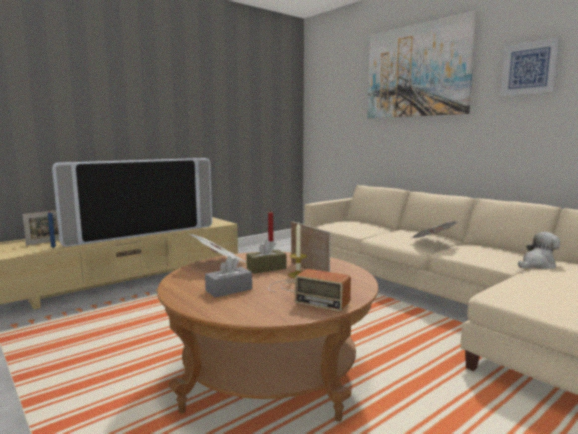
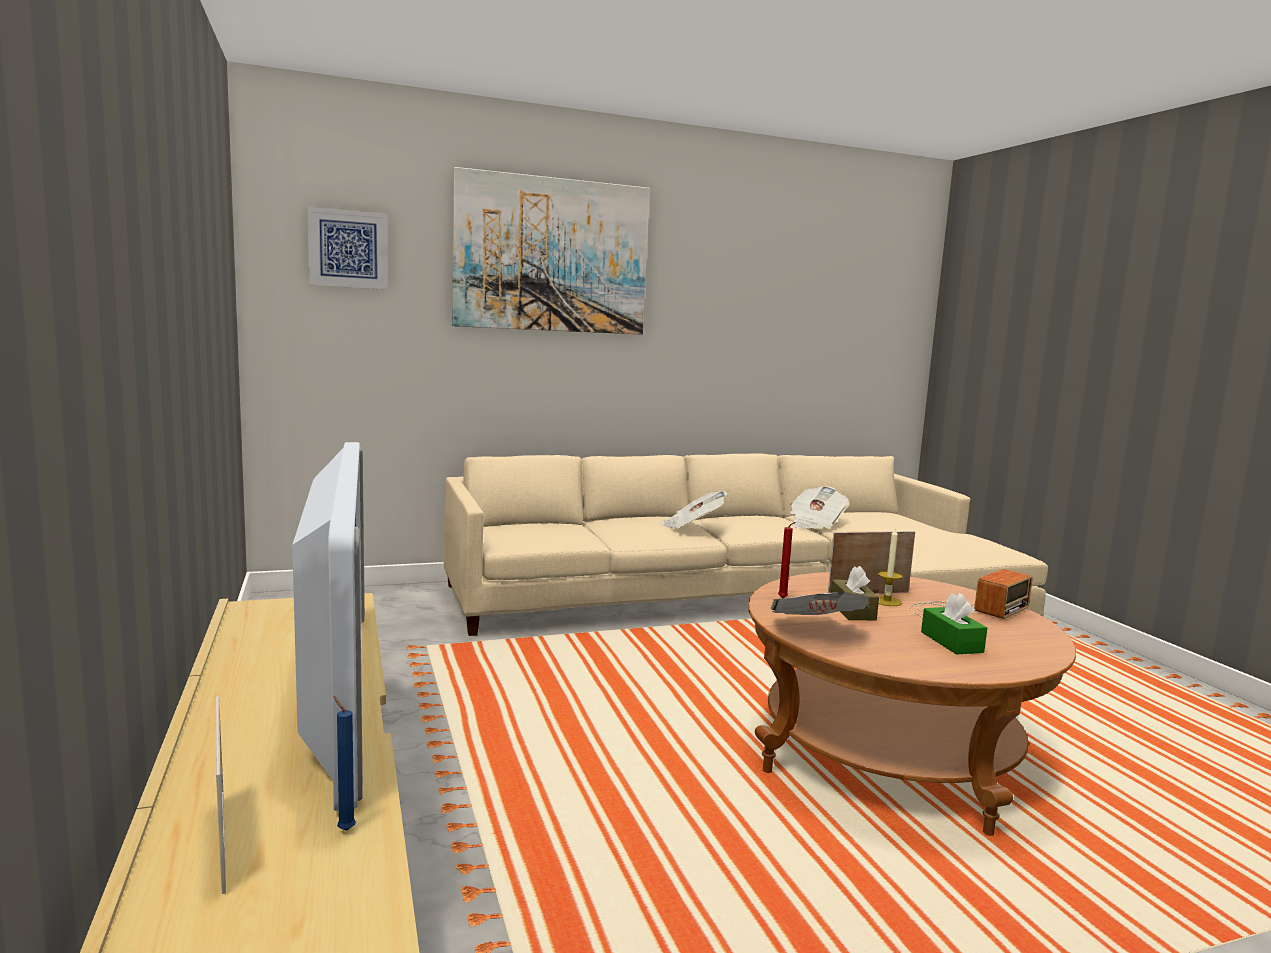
camera: 70 degrees left, 0 degrees up
(229, 290) = (951, 642): grey tissue box -> green tissue box
(529, 68) = (714, 283): picture -> picture (348, 249)
(537, 265) = (815, 524): plush toy -> newspaper

